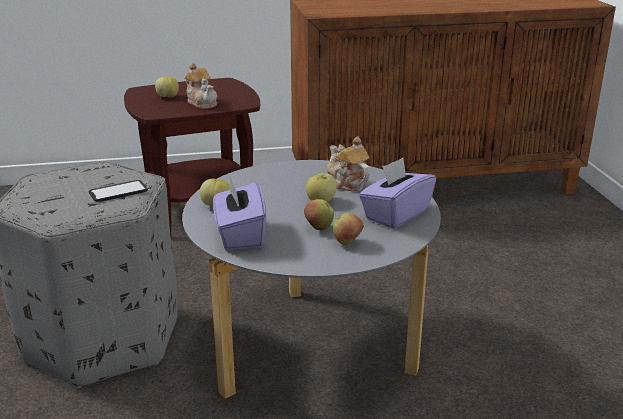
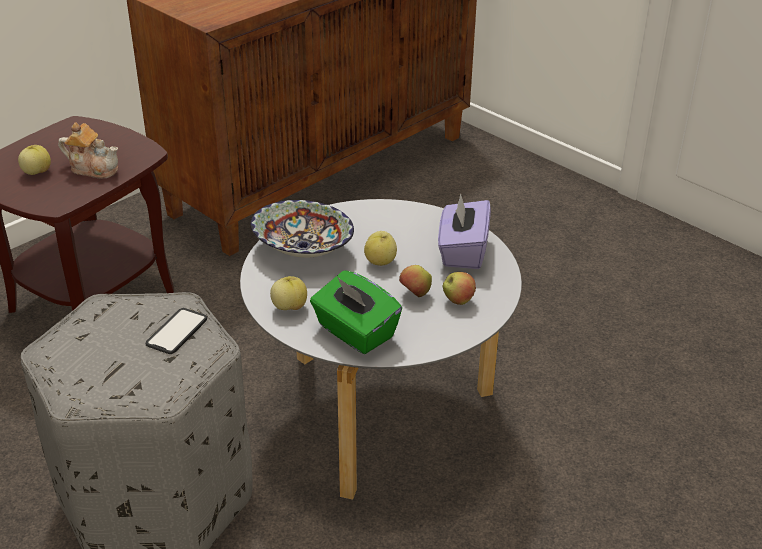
camera: 35 degrees left, 10 degrees up
(240, 235) = (355, 332): purple tissue box -> green tissue box
(275, 179) = (303, 249): none -> bowl
(346, 183) = (378, 229): teapot -> none

